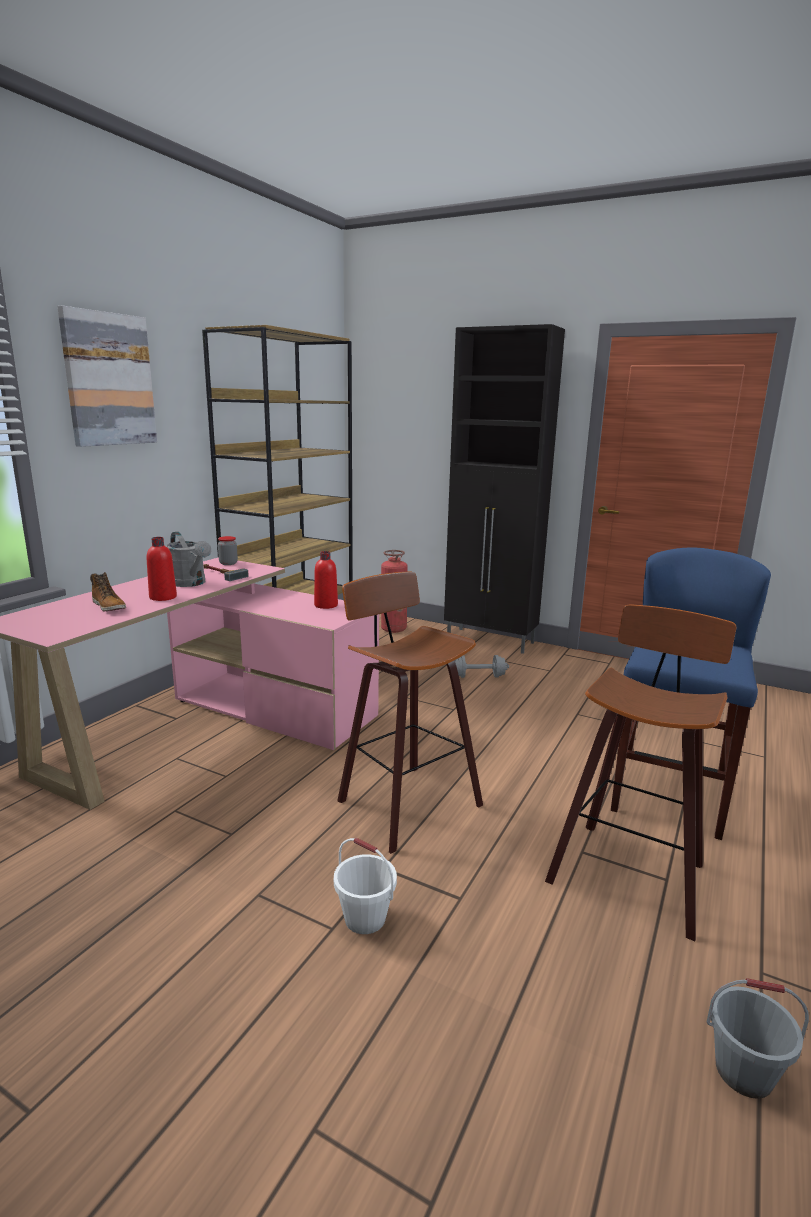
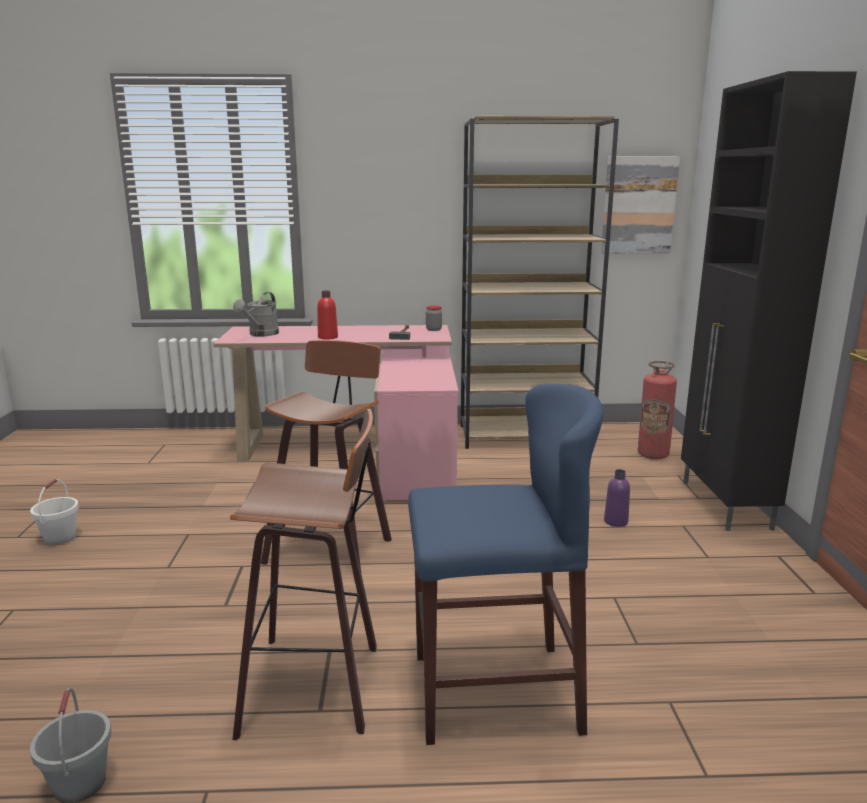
camera: 60 degrees right, 0 degrees up
(108, 380) = (370, 171): picture -> picture (638, 205)
(109, 606) = (293, 334): boot -> none
(190, 583) = (367, 334): grey watering can -> grey watering can (261, 334)
(326, 605) = (431, 377): red bottle -> none
(364, 918) = (183, 575): white bucket -> white bucket (60, 538)
(478, 676) = (615, 521): grey dumbbell -> purple bottle

